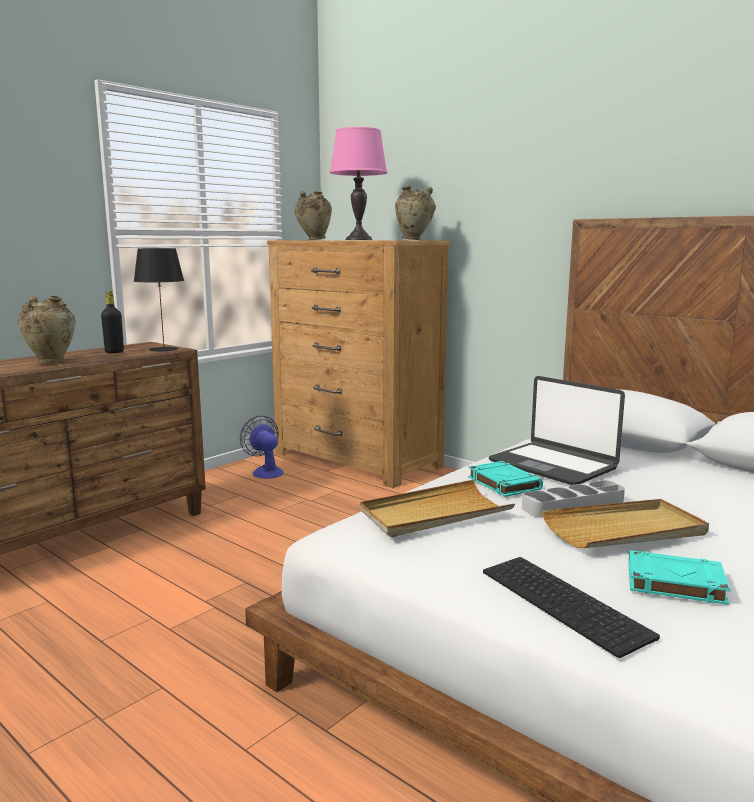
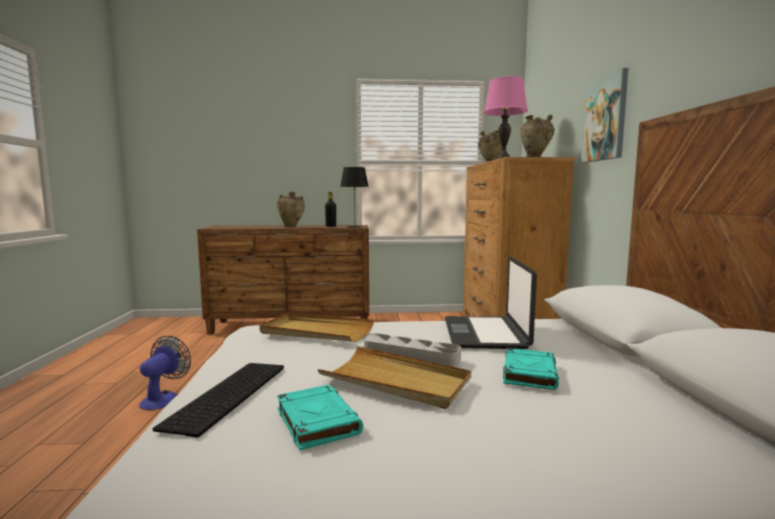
camera: 45 degrees right, 5 degrees down
(265, 471) = (438, 320): fan -> fan (164, 398)
(499, 202) = (605, 119): none -> picture
(503, 483) = (412, 332): turquoise book -> turquoise book (529, 373)

